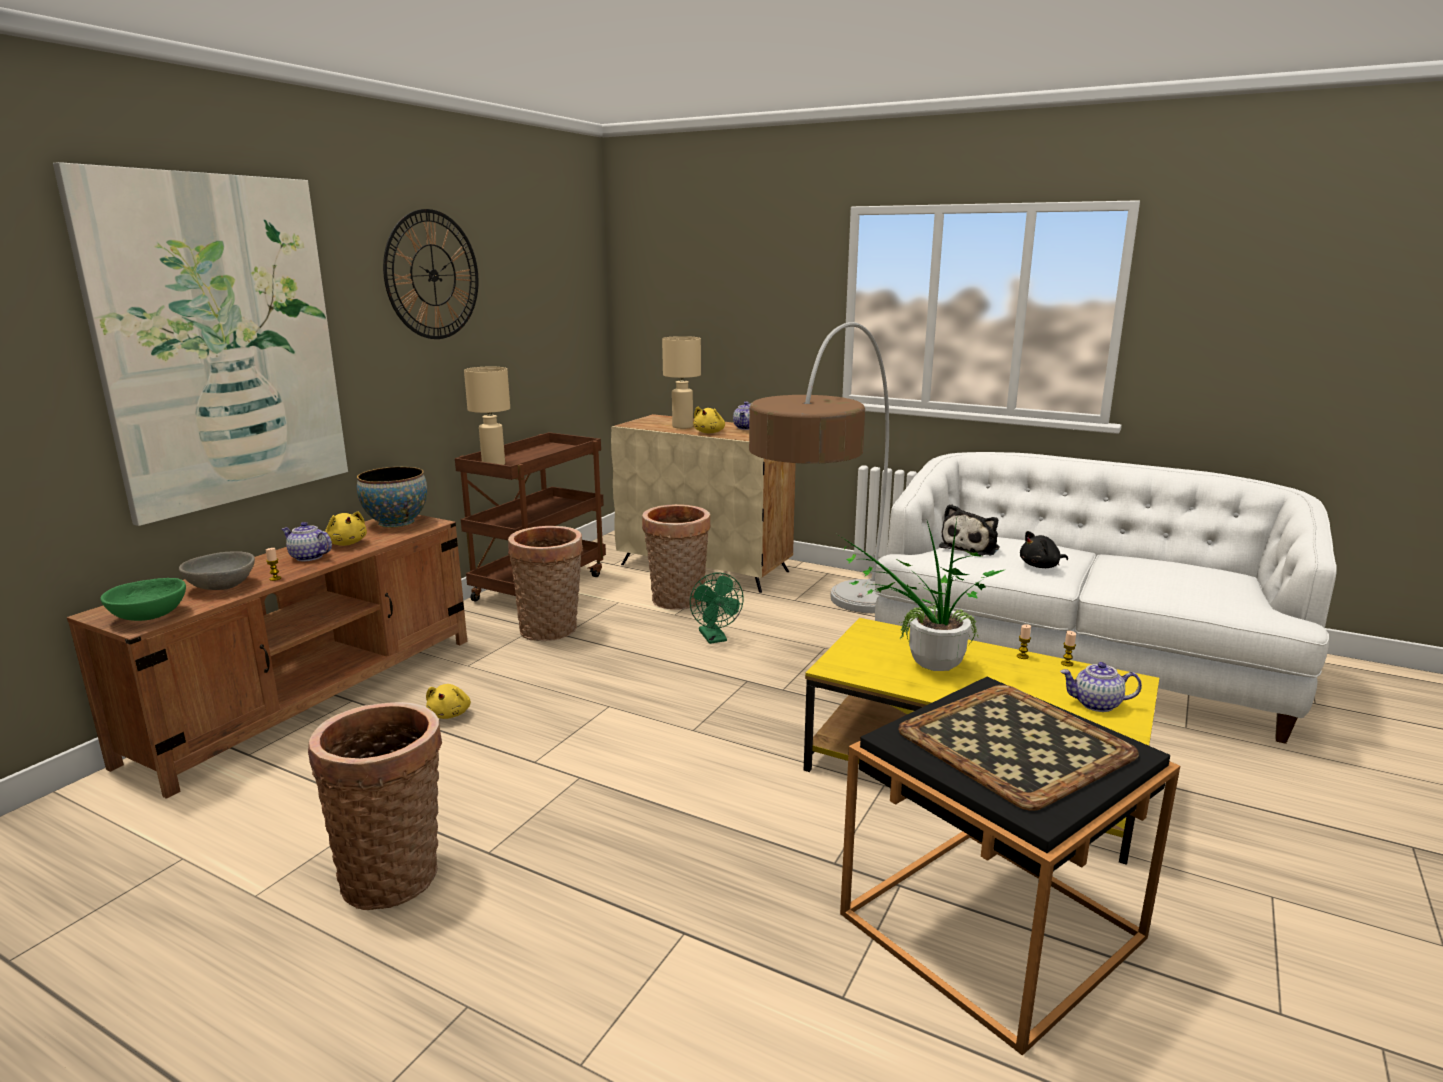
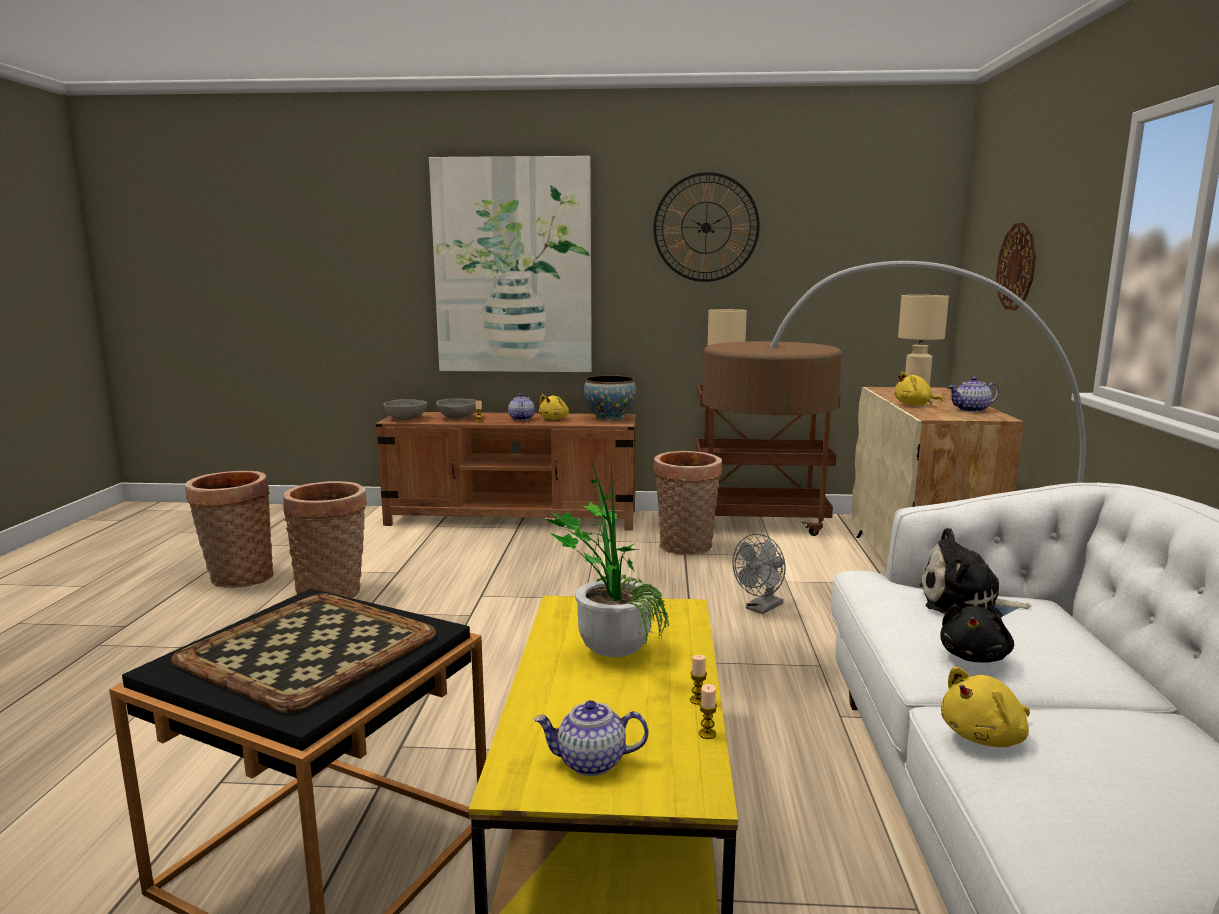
camera: 65 degrees right, 5 degrees down
(150, 615) = (406, 419): green bowl -> grey bowl
(450, 714) = (524, 555): yellow plush toy -> yellow plush toy (985, 737)
(677, 602) = (815, 576): basket -> basket (237, 578)
(712, 308) = (1017, 266): none -> wall clock
(715, 638) = (761, 608): green fan -> grey fan
(1041, 566) = (974, 656): black plush toy -> black plush toy turned 105 degrees counterclockwise
(1096, 704) = (590, 762): teapot -> teapot turned 75 degrees counterclockwise

